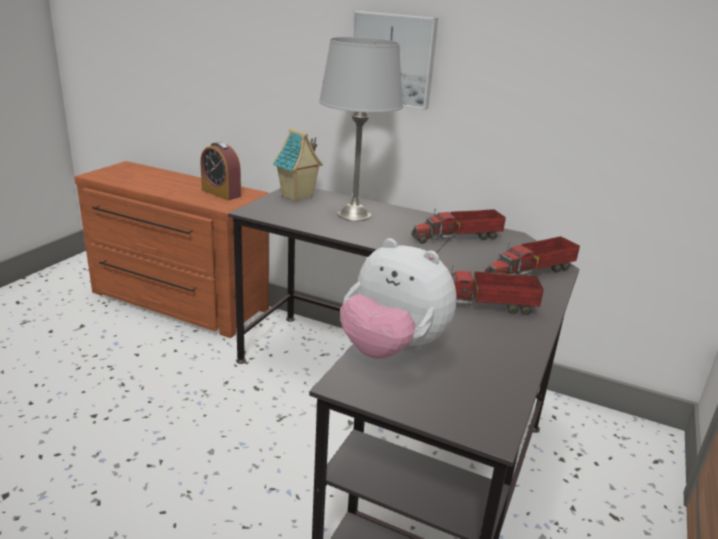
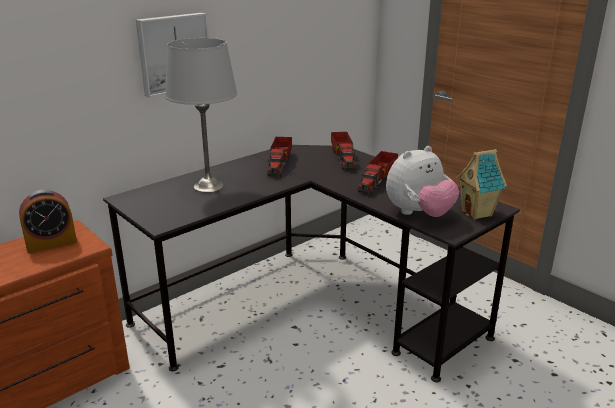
camera: 65 degrees left, 0 degrees up
(297, 197) = (145, 200): toy house -> toy house (477, 213)

